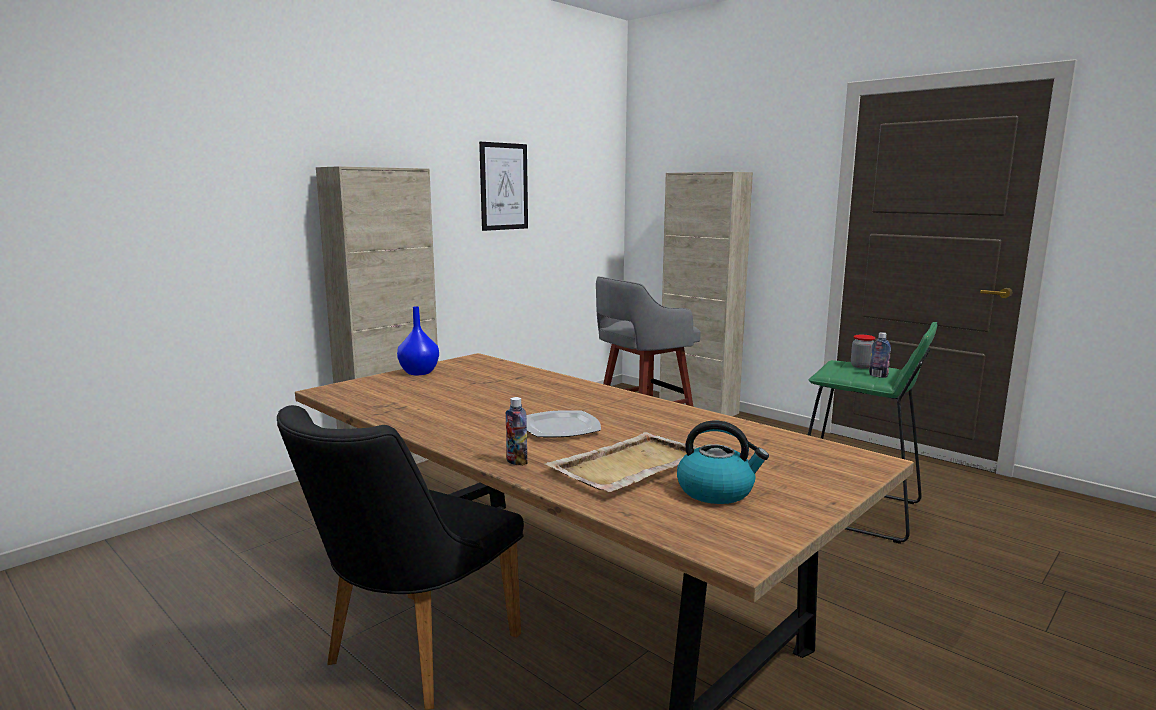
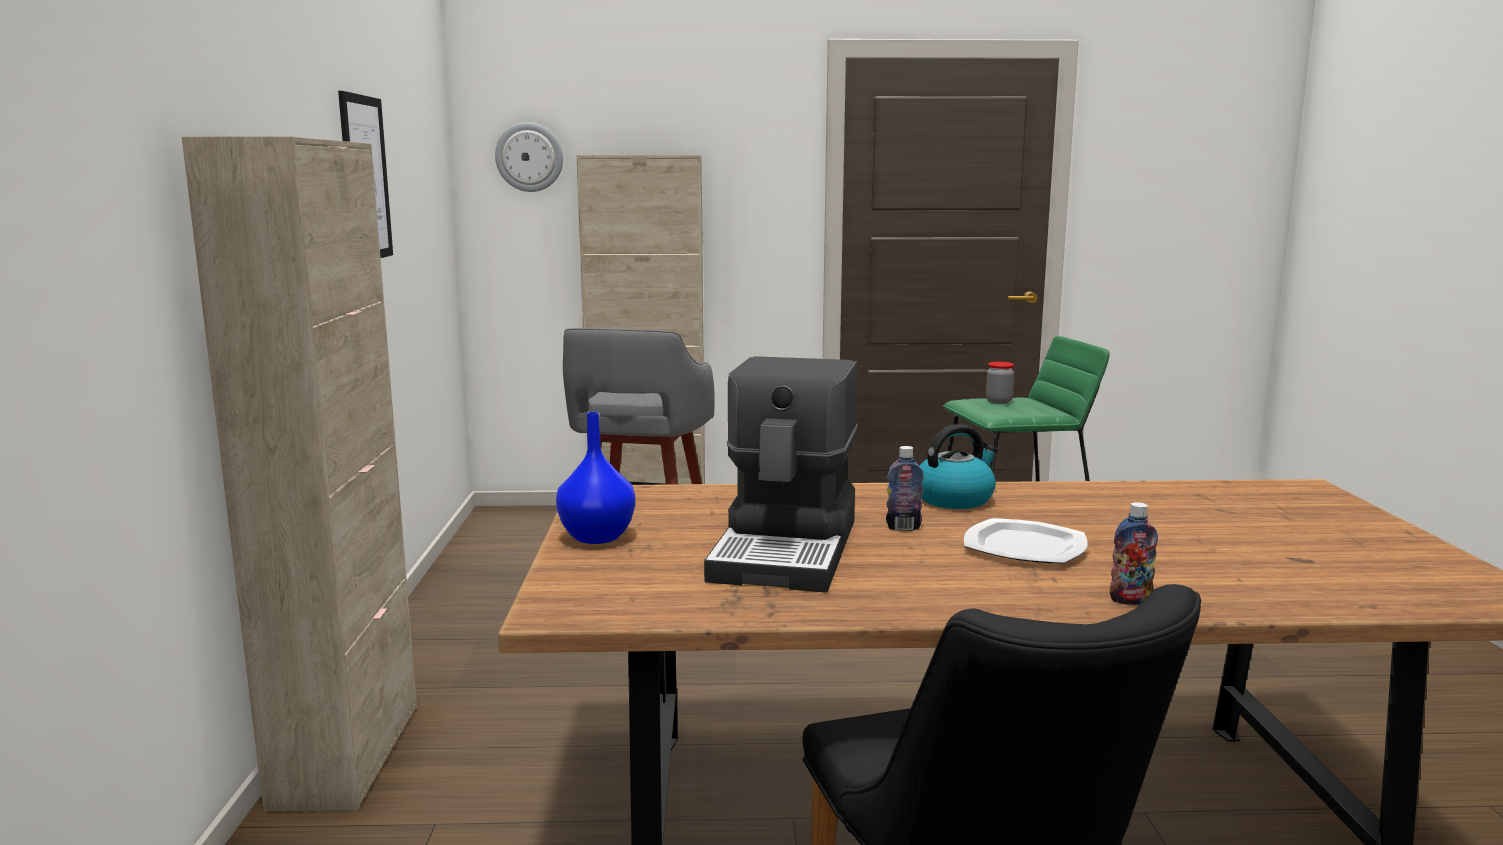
camera: 45 degrees left, 0 degrees up
(462, 397) = (788, 550): none -> coffee machine
(628, 466) = (1215, 562): beige tray -> none
(661, 174) = (529, 157): none -> wall clock
(716, 491) = (1336, 555): kettle -> kettle (954, 499)
(878, 376) = (1039, 408): bottle -> bottle (903, 528)

